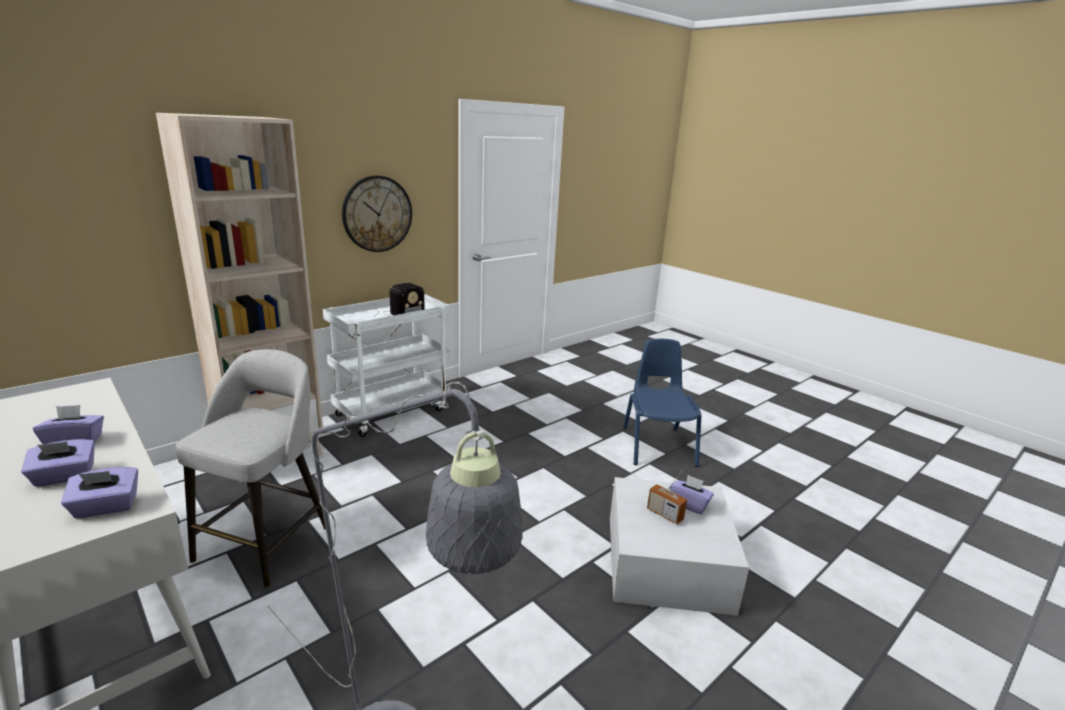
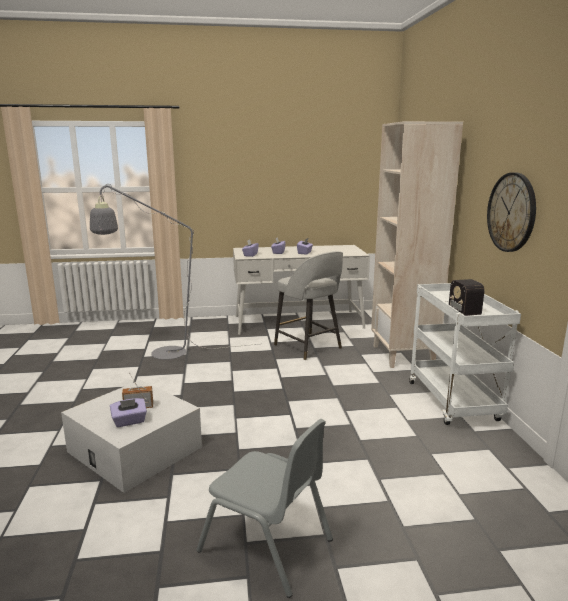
camera: 125 degrees right, 5 degrees down
(657, 446) = (266, 545): blue chair -> grey chair

